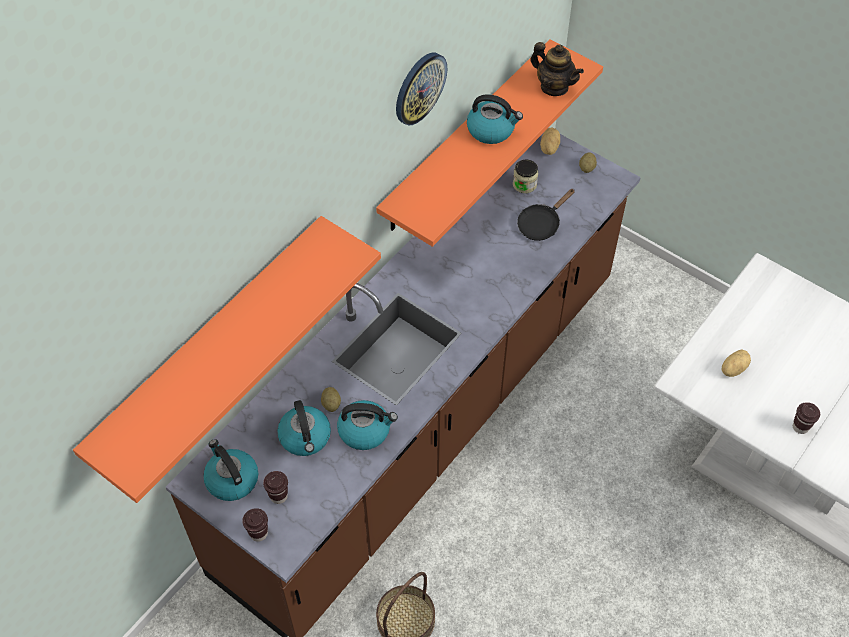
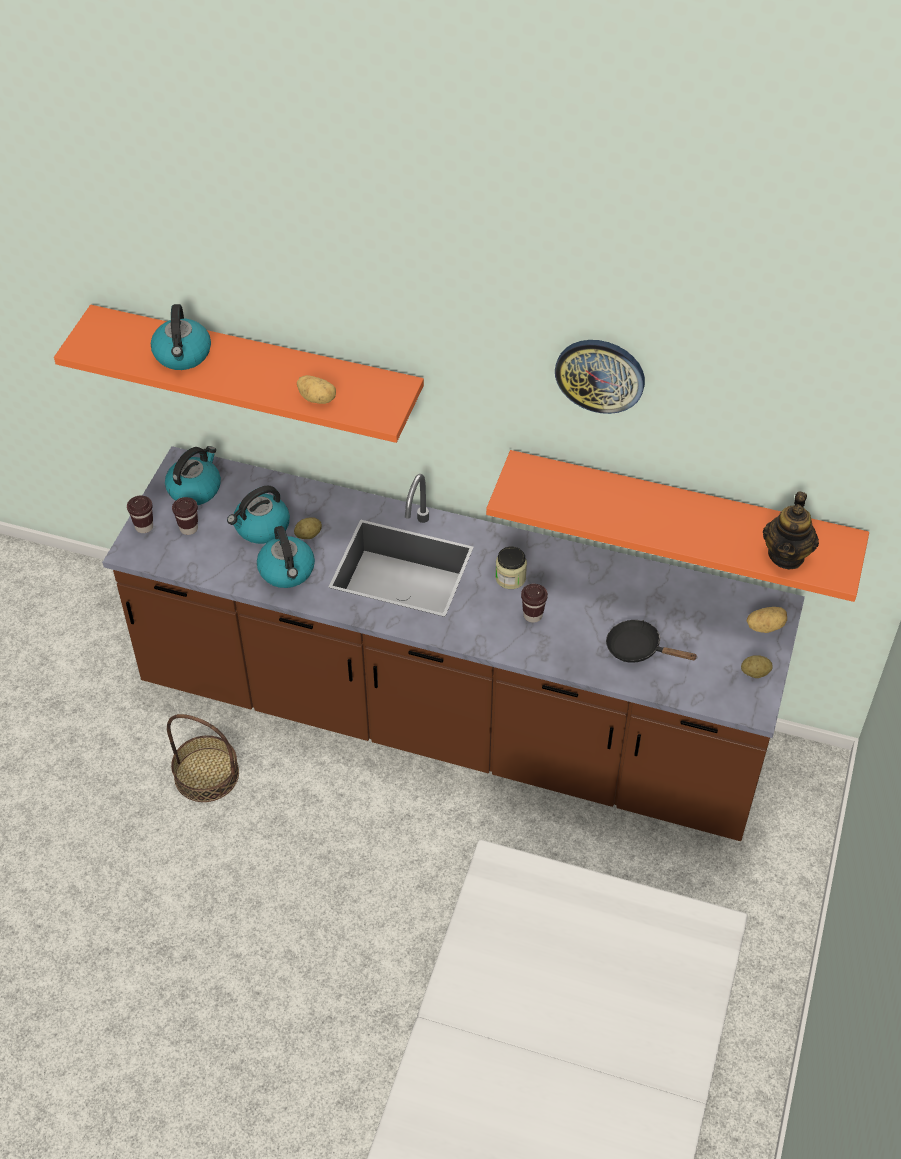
camera: 70 degrees right, 5 degrees down
(491, 130) = (679, 515): kettle -> kettle (183, 355)
(524, 184) = (691, 617): jar -> jar (510, 578)
(732, 368) = (540, 919): potato -> potato (317, 398)
(800, 427) = (483, 1014): brown cup -> brown cup (533, 615)

